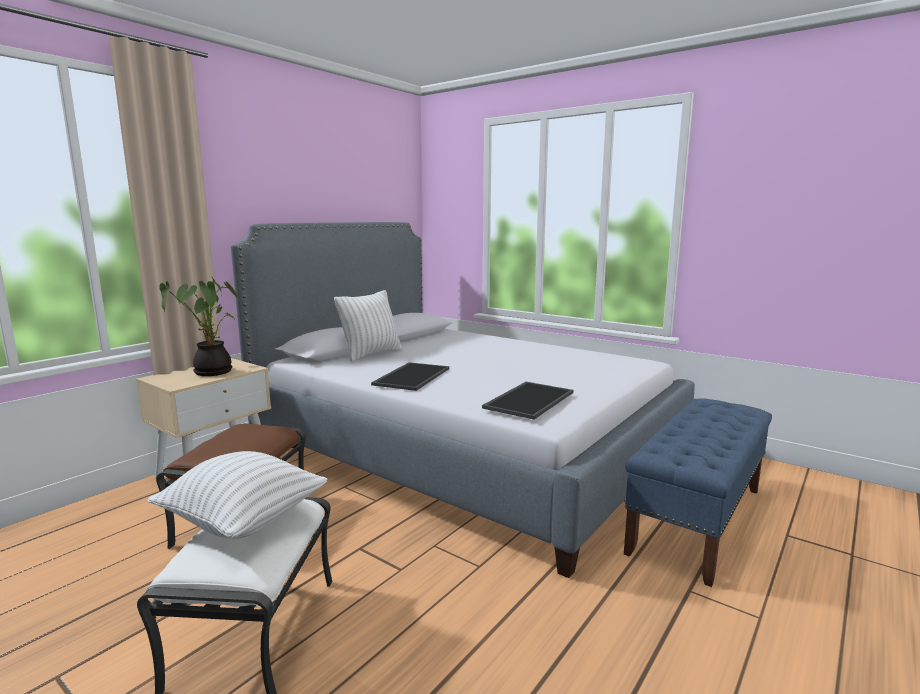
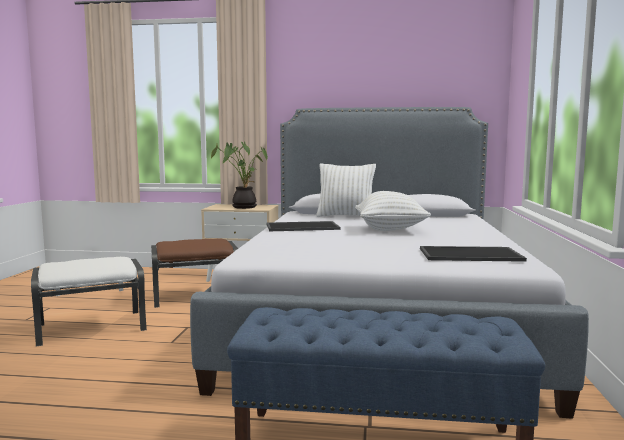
camera: 60 degrees right, 5 degrees down
(244, 521) = (96, 260): white pillow -> white pillow (390, 229)
(528, 399) = (284, 247): tray -> tray (470, 254)

